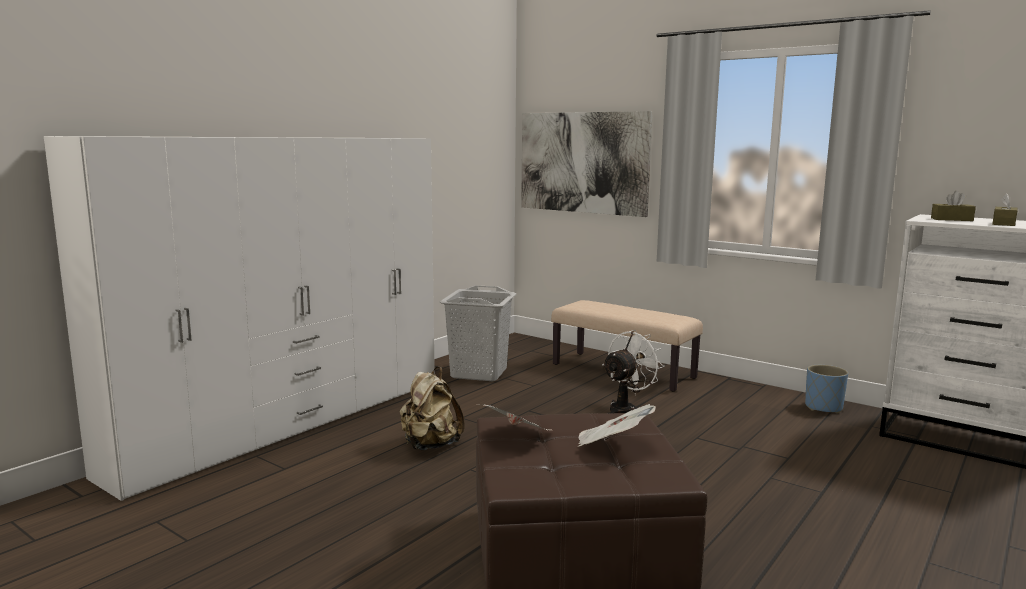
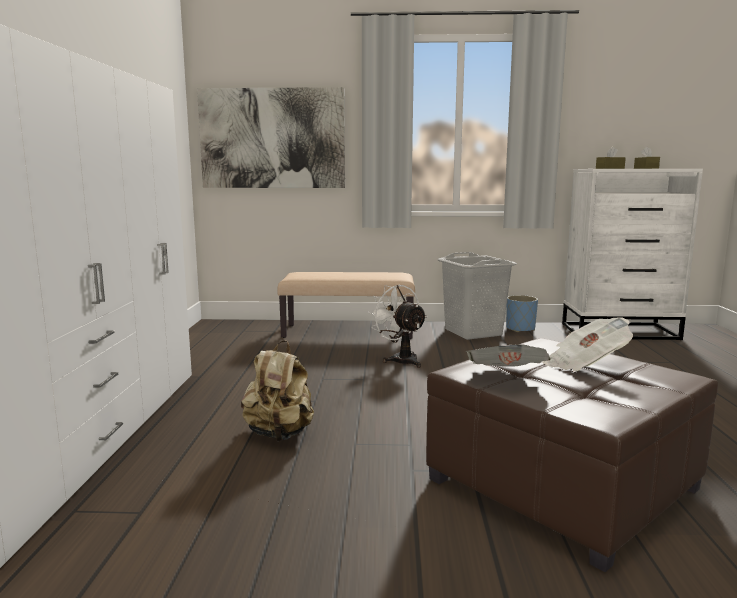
camera: 35 degrees left, 0 degrees up
(479, 373) = (223, 358): grey laundry basket -> grey laundry basket (473, 332)
(626, 410) = (400, 359): white fan -> white fan turned 45 degrees counterclockwise

